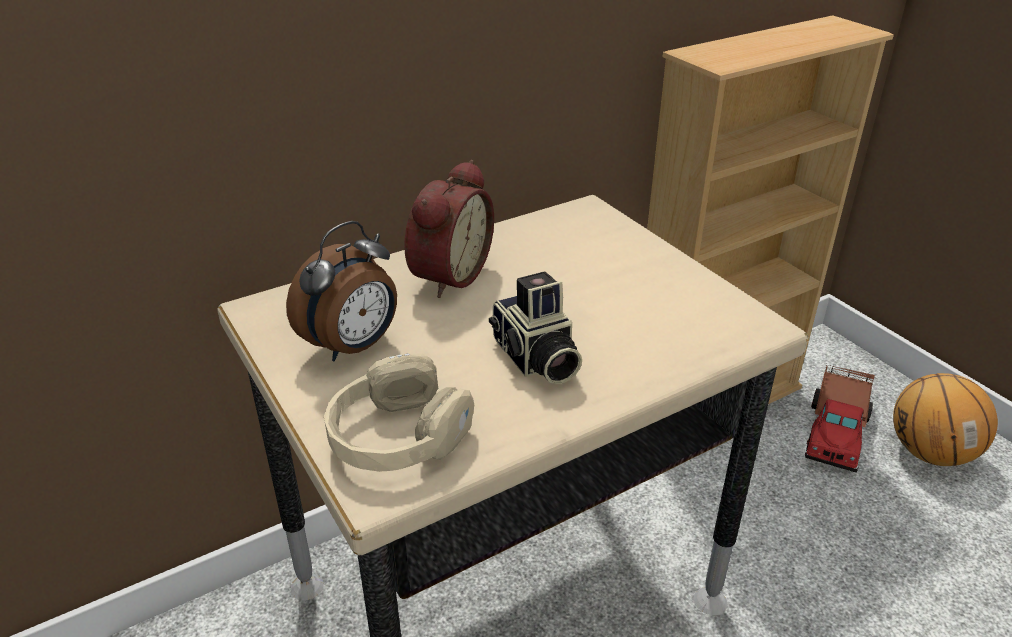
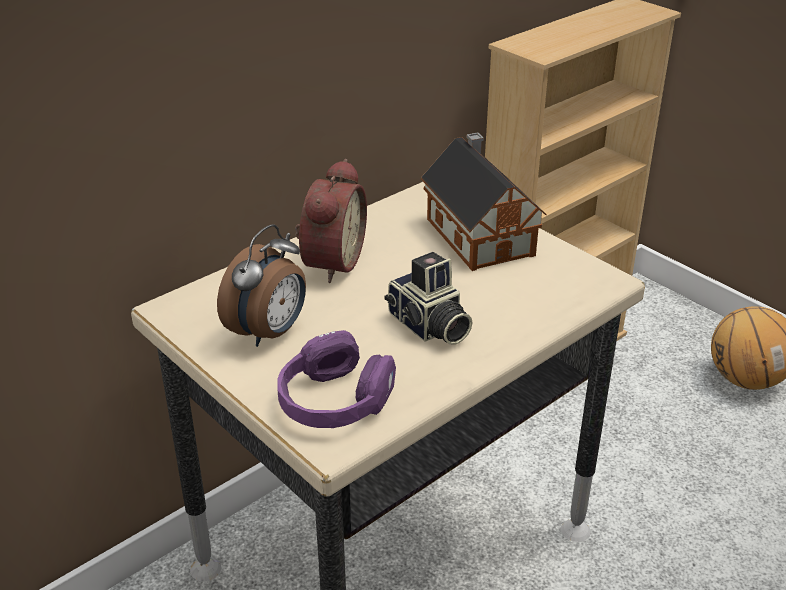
camera: 10 degrees left, 0 degrees up
(398, 437) = (335, 401): beige headphones -> purple headphones
(622, 260) = (478, 234): none -> toy house
(837, 430) = (663, 369): toy truck -> none

